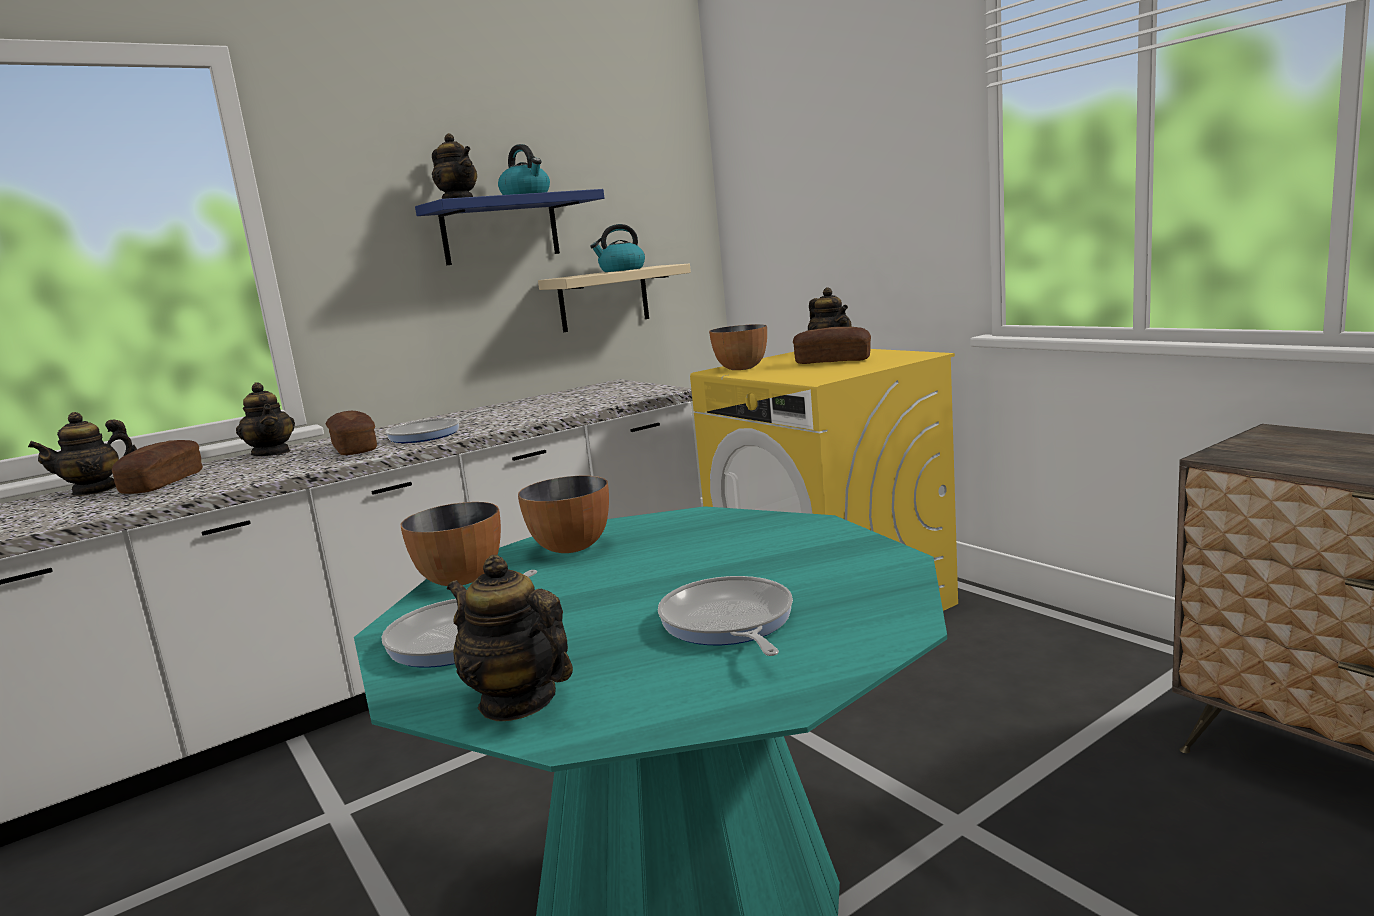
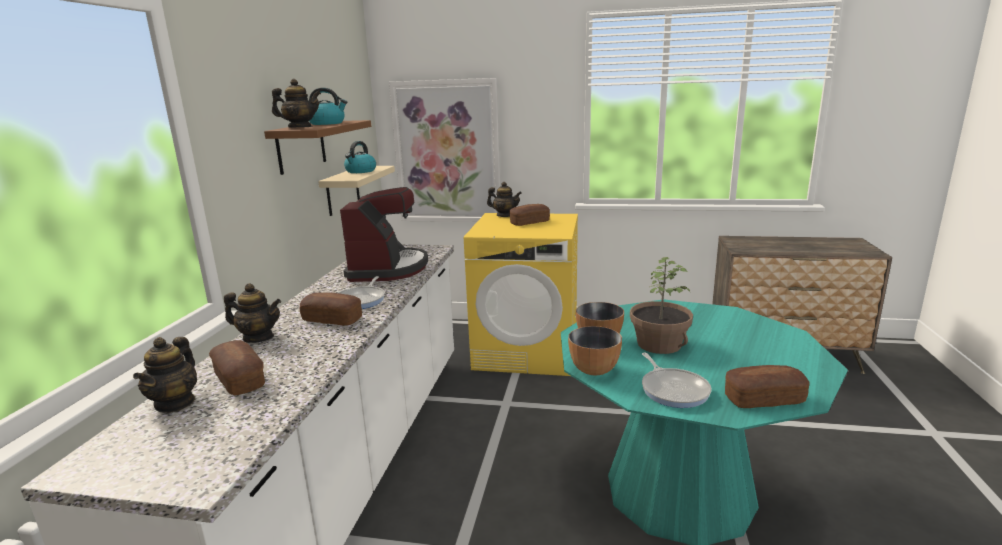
camera: 45 degrees left, 5 degrees up
(500, 230) = (301, 146): blue shelf -> brown shelf
(517, 701) = (763, 399): teapot -> bread
(548, 407) = (387, 268): none -> coffee machine
(627, 574) = (658, 344): none -> potted plant
(728, 623) = (745, 349): frying pan -> none
(741, 368) = (488, 231): bowl -> none
(794, 243) = (447, 152): none -> picture

